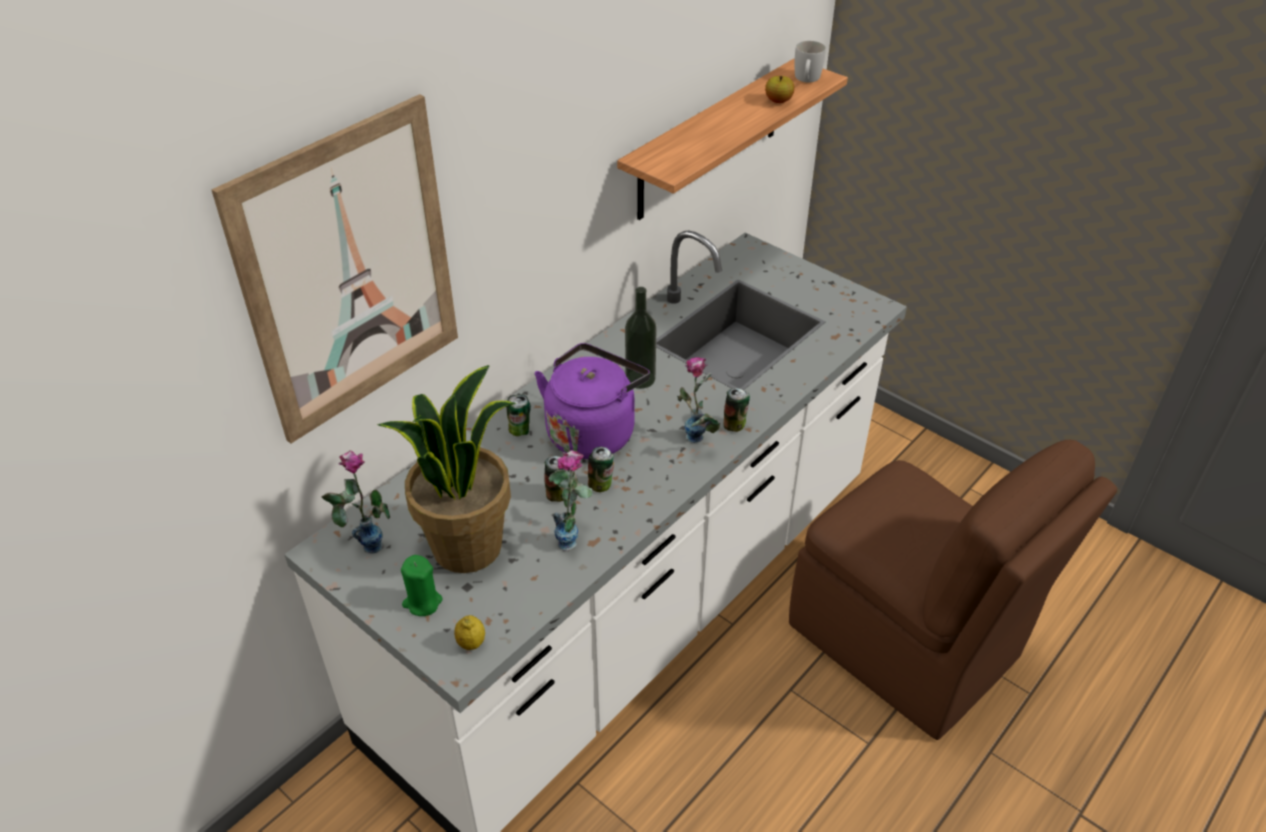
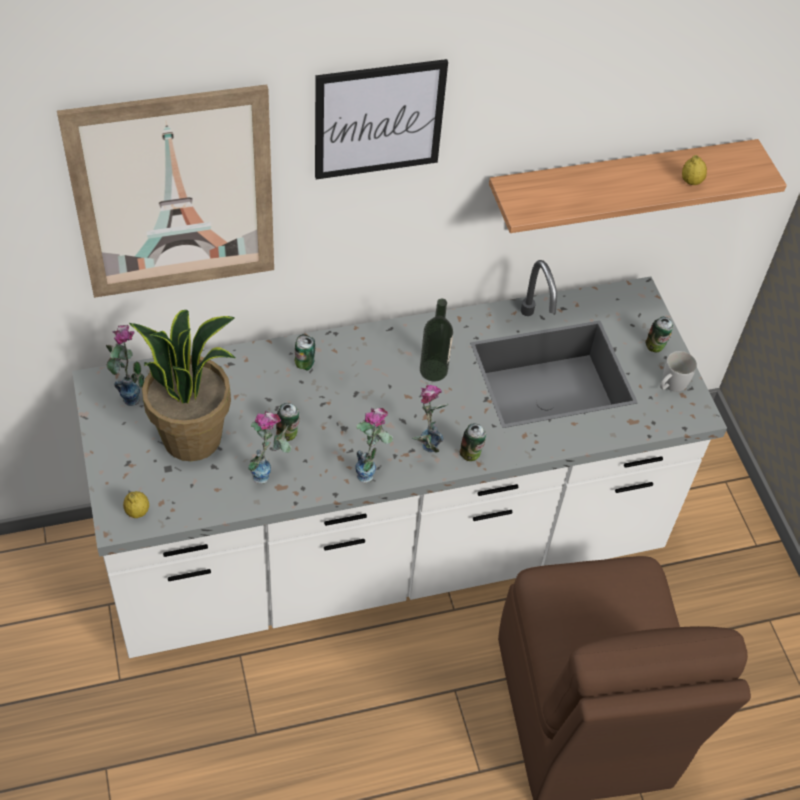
camera: 30 degrees right, 10 degrees up
(422, 602) = (130, 462): green candle -> none
(522, 114) = (378, 119): none -> picture
(593, 431) = (357, 396): purple kettle -> none
(601, 485) = (325, 445): can -> can (656, 346)
(663, 481) = (372, 469): none -> vase
(778, 101) = (691, 182): apple -> lemon
(806, 79) = (743, 170): white mug -> white mug (670, 385)

